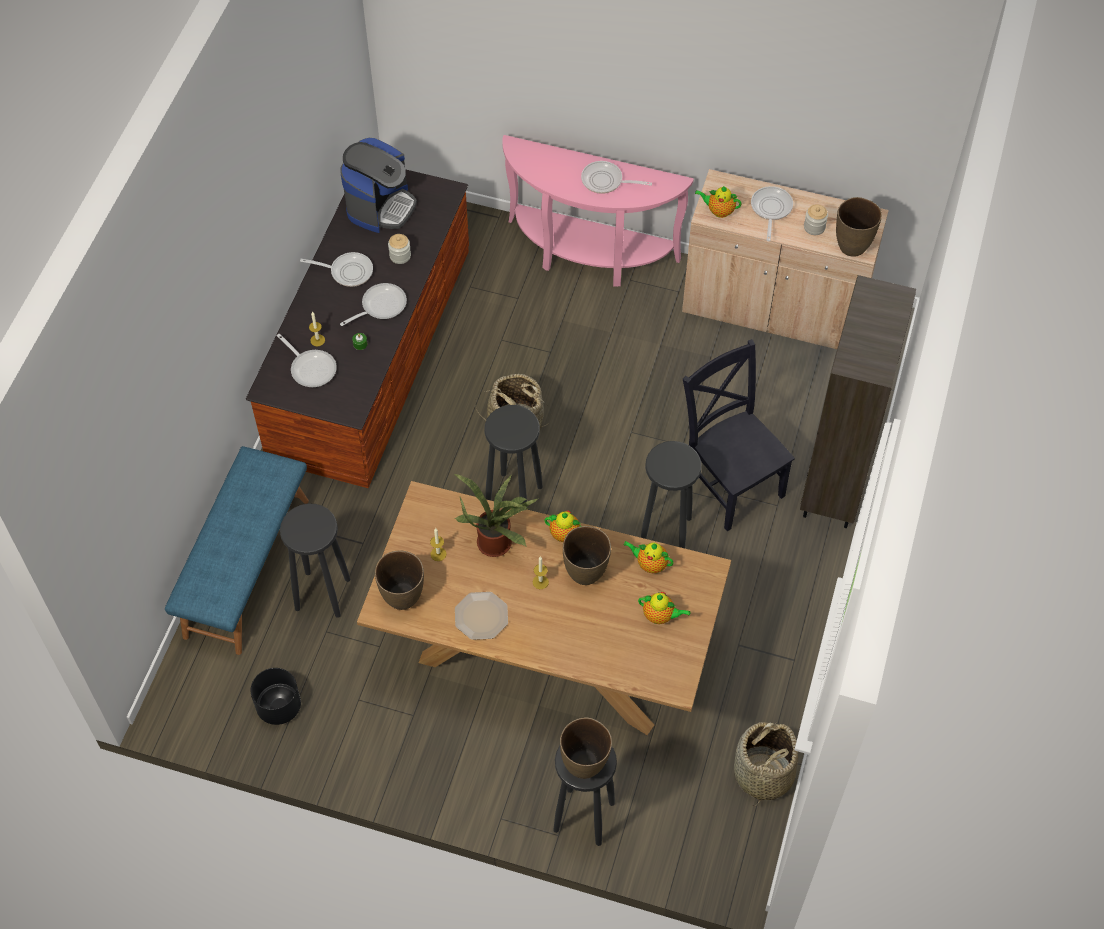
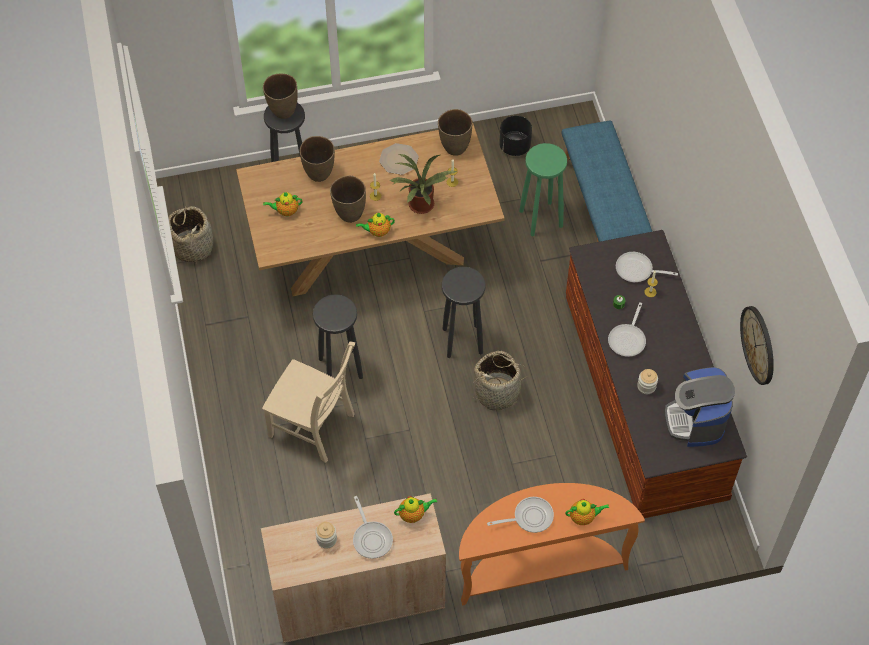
camera: 150 degrees right, 0 degrees up
(322, 90) = (758, 345): none -> wall clock
(323, 593) = (541, 219): black stool -> green stool
(348, 271) = (674, 354): frying pan -> none
(588, 256) = (539, 566): pink console table -> orange console table
(649, 564) = (311, 239): teapot -> teapot (583, 517)
(729, 482) = (314, 427): black chair -> beige chair
(835, 485) = (233, 463): brown bookcase -> none
(852, 246) = (286, 536): brown vase -> brown vase (319, 174)

